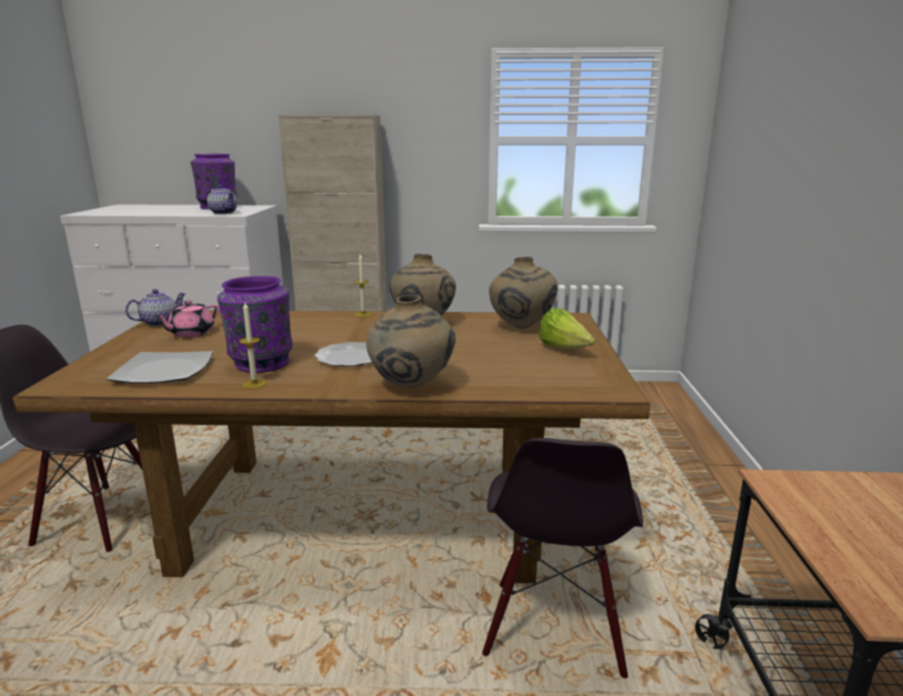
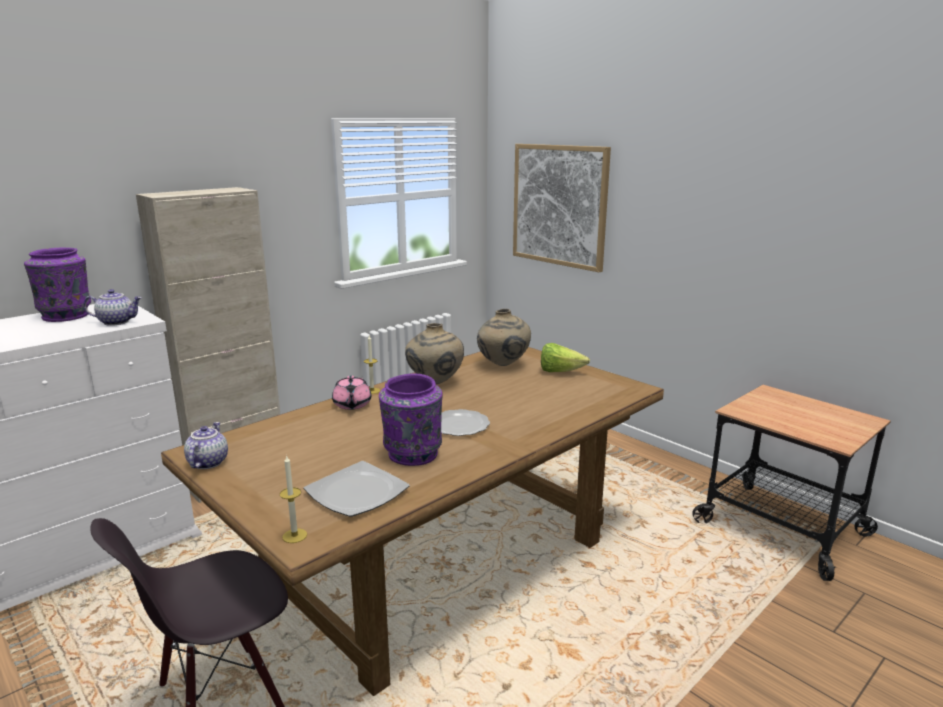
camera: 45 degrees left, 0 degrees up
(191, 333) = (275, 458): pink teapot -> pink teapot (352, 405)
(254, 384) = (453, 469): candle -> candle (294, 536)
(412, 387) = (547, 428): beige vase -> none
(554, 628) = (640, 557): black chair -> none
(758, 155) = (559, 205): none -> picture

